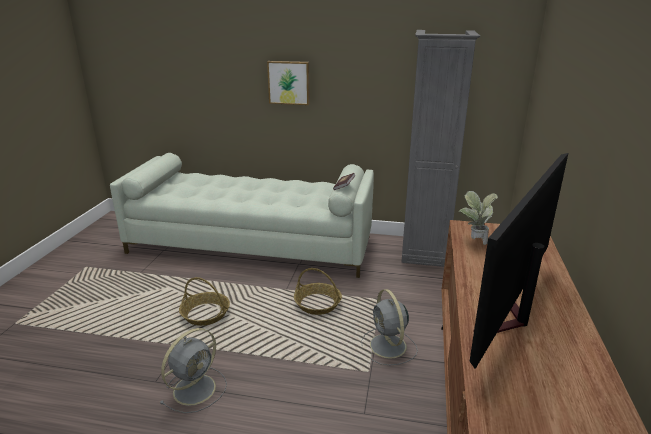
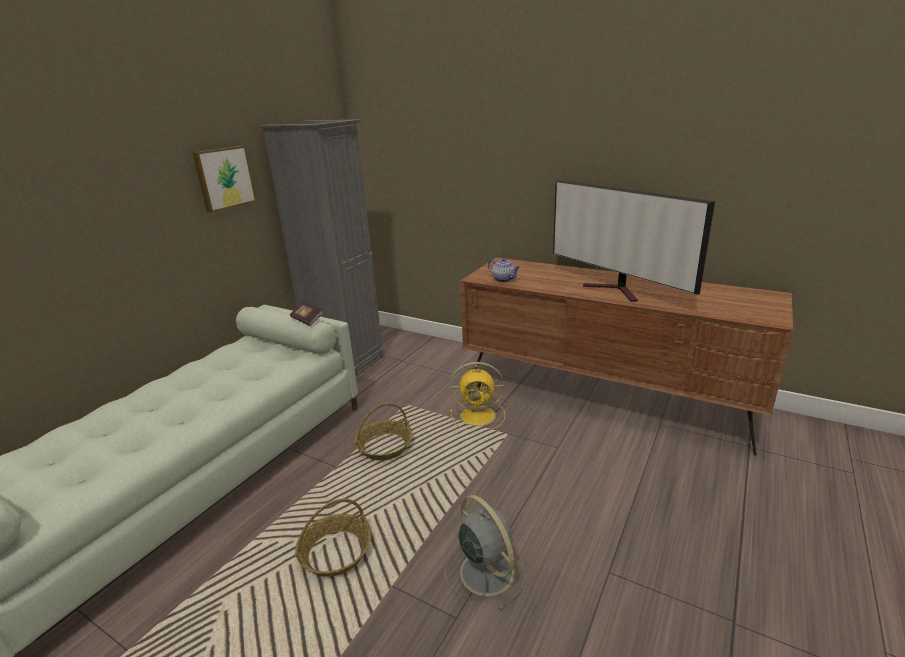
camera: 70 degrees left, 0 degrees up
(289, 82) = (120, 228): picture -> picture (224, 178)
(388, 347) = (479, 416): grey fan -> yellow fan
(474, 241) = (504, 279): potted plant -> teapot

